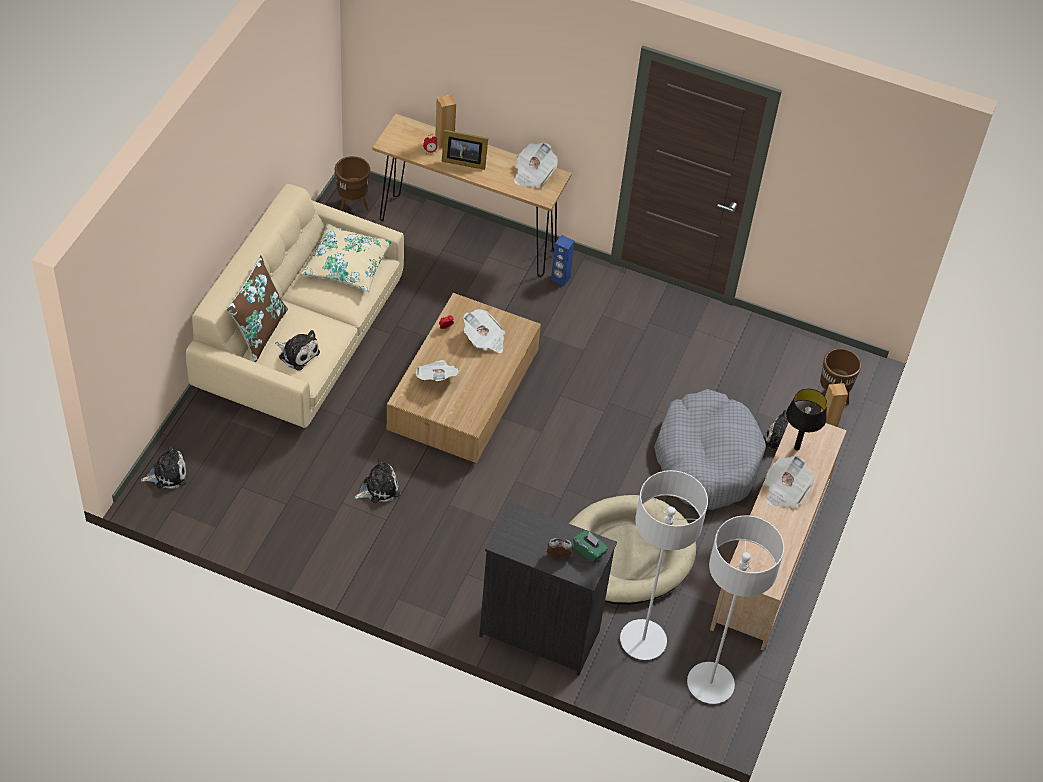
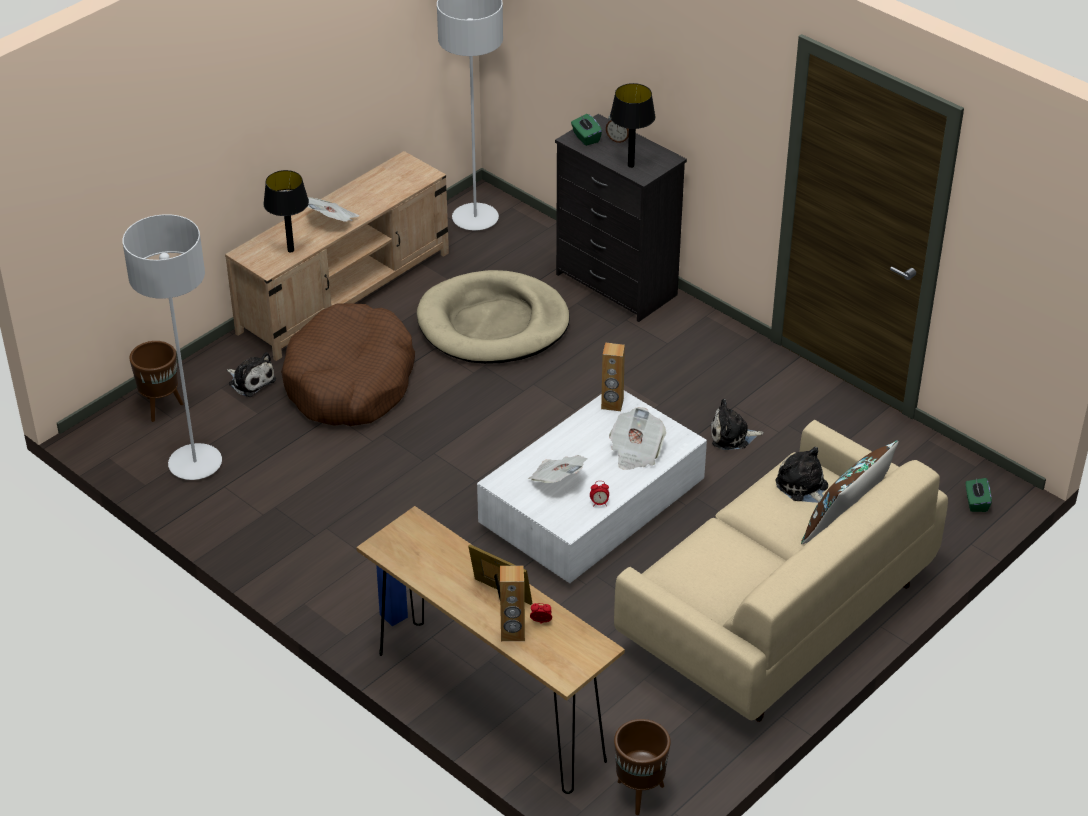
camera: 155 degrees left, 10 degrees down
(167, 474) = (976, 502): plush toy -> green tissue box
(347, 265) = (703, 580): beige pillow -> none
(463, 393) = (591, 508): brown coffee table -> white coffee table
(532, 525) = (631, 165): none -> black table lamp
(533, 174) = (412, 555): newspaper -> none
(643, 641) = (518, 259): grey floor lamp -> grey floor lamp (195, 464)
(706, 460) = (350, 382): grey dog bed -> brown dog bed
(827, 424) = (189, 384): brown speaker -> brown speaker (612, 404)

